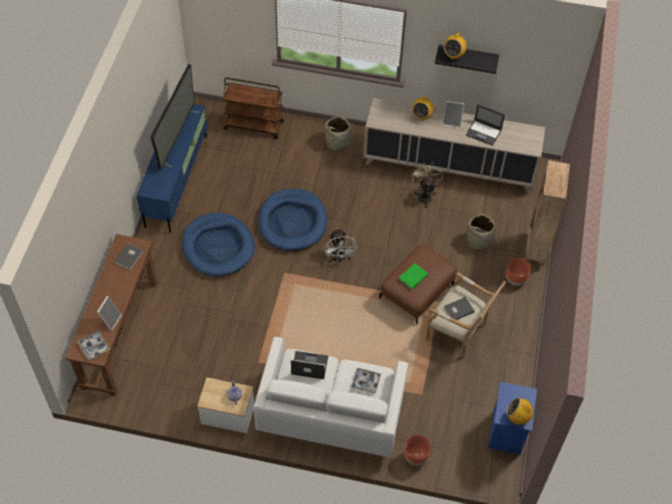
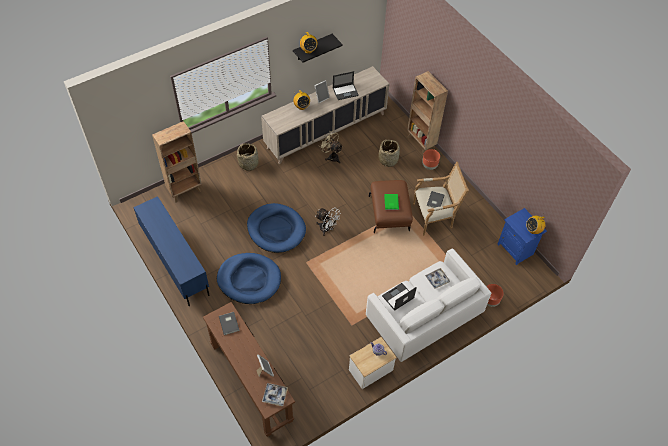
camera: 45 degrees left, 0 degrees up
(177, 137) = (163, 229): television -> none
(254, 126) = (185, 191): brown cart -> brown bookcase

